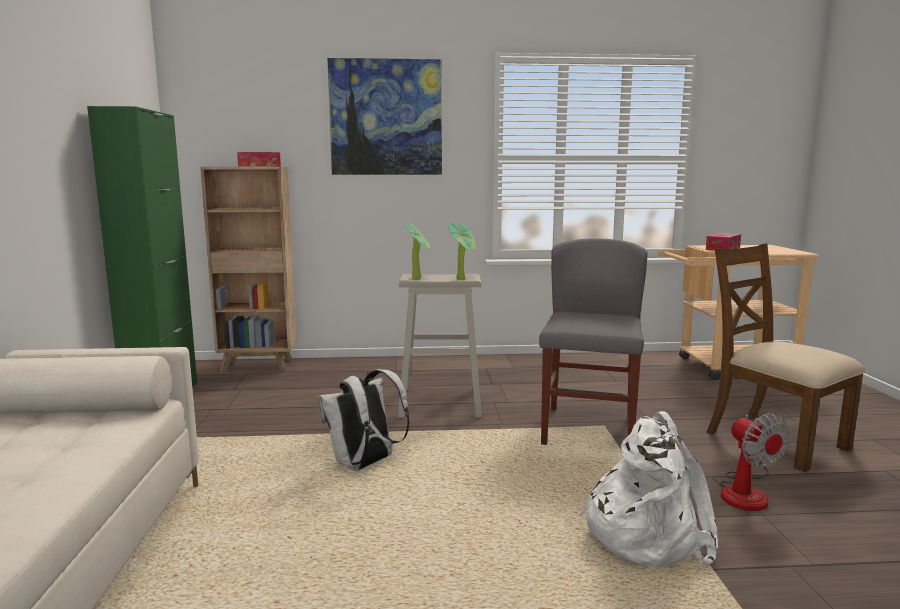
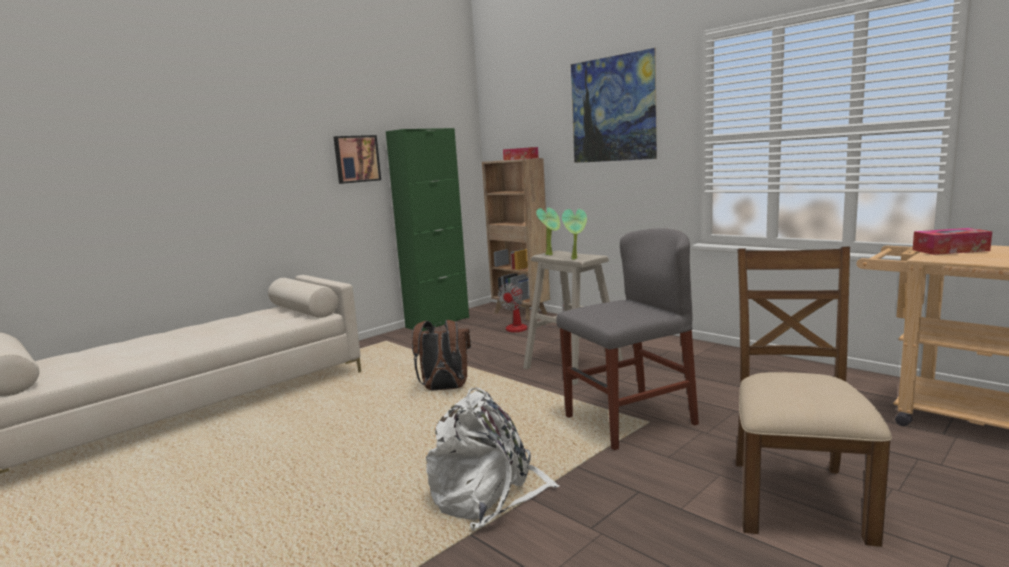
camera: 50 degrees right, 0 degrees up
(57, 146) = (356, 159): none -> picture
(364, 464) = (444, 389): white backpack -> brown backpack
(746, 492) = (635, 514): fan -> fan (525, 328)

